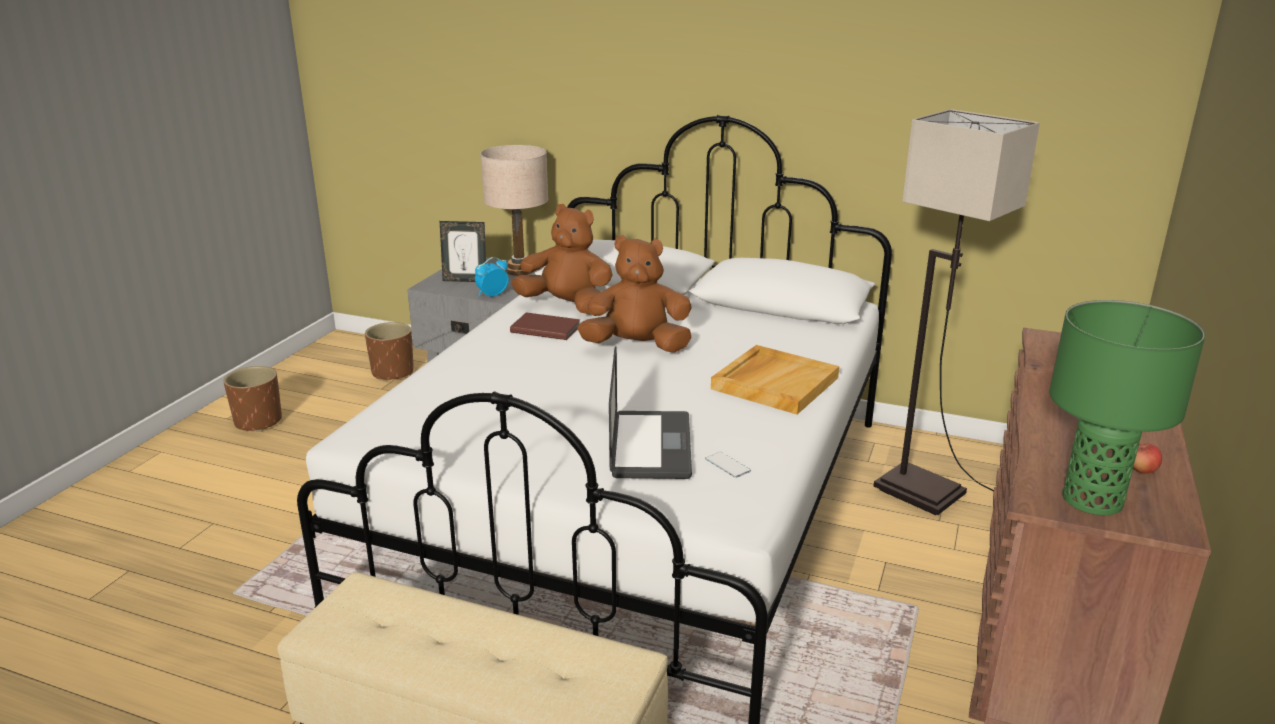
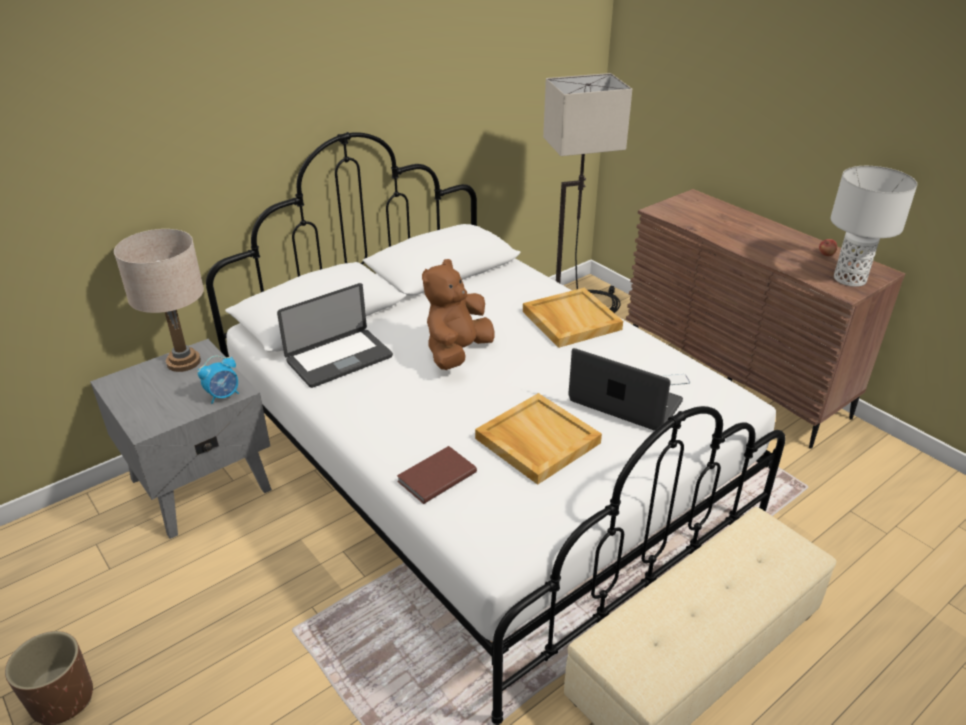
camera: 60 degrees left, 10 degrees up
(393, 372) = (84, 549): brown planter -> none
(465, 280) = (163, 400): picture frame -> none
(492, 295) = (224, 395): alarm clock -> alarm clock turned 120 degrees counterclockwise
(532, 416) = (536, 440): none -> beige tray
(545, 328) = (374, 384): brown book -> brown book (435, 476)
(567, 306) = (339, 359): brown plush toy -> laptop
(1093, 499) = (850, 278): green table lamp -> white table lamp

